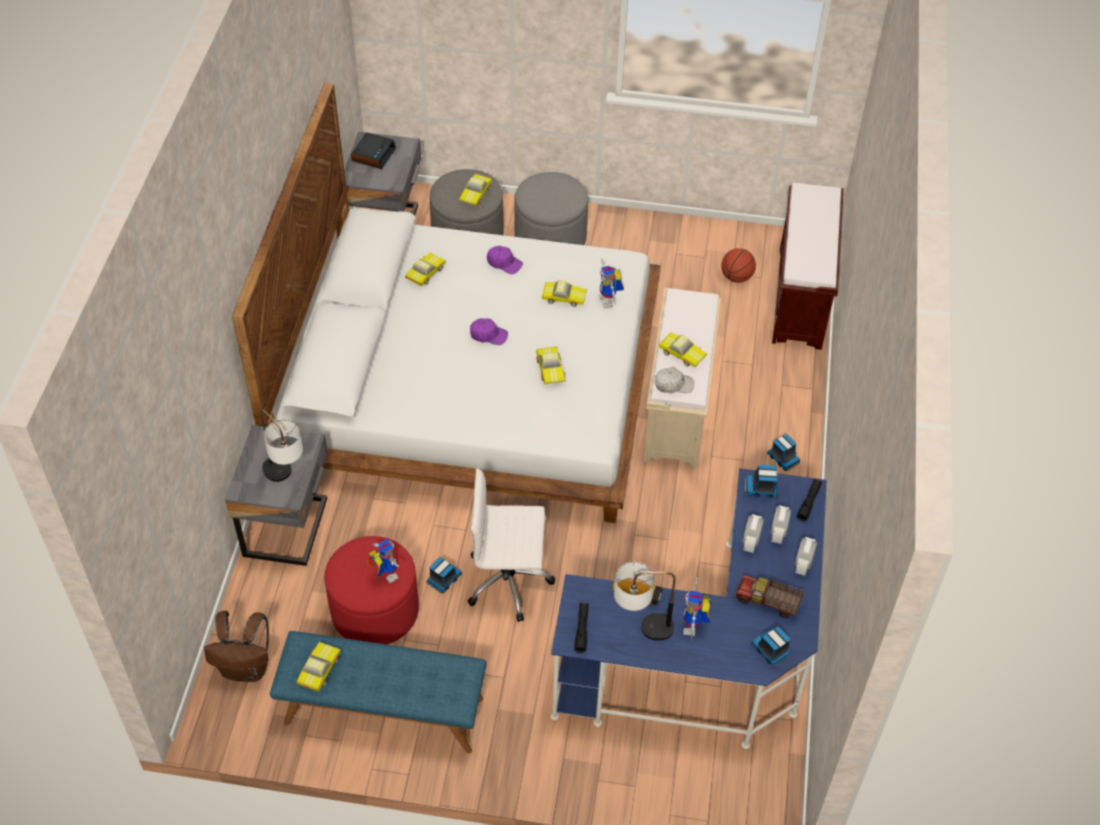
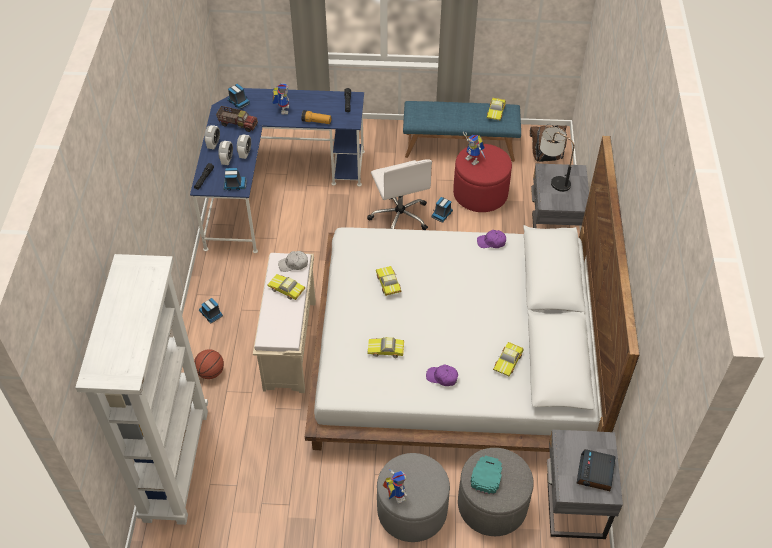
camera: 175 degrees right, 0 degrees up
(476, 193) = (486, 475): toy car -> turquoise cap
(488, 335) = (442, 308): purple cap -> purple cap (491, 242)
(509, 581) = (399, 216): white office chair -> white office chair turned 75 degrees clockwise
(609, 301) = (347, 349): toy robot -> toy robot (394, 494)
(641, 627) = (313, 106): table lamp -> none
(736, 277) = (233, 482): basketball -> basketball (210, 372)
(800, 298) = (175, 463): brown bench -> white bookcase

